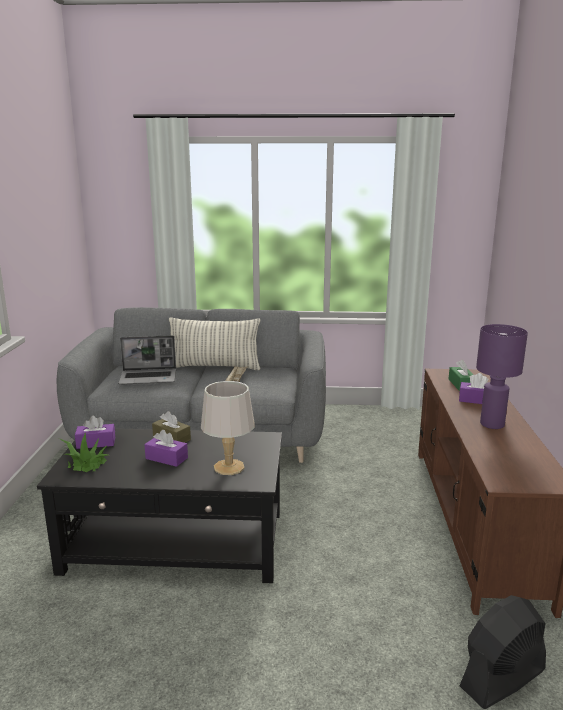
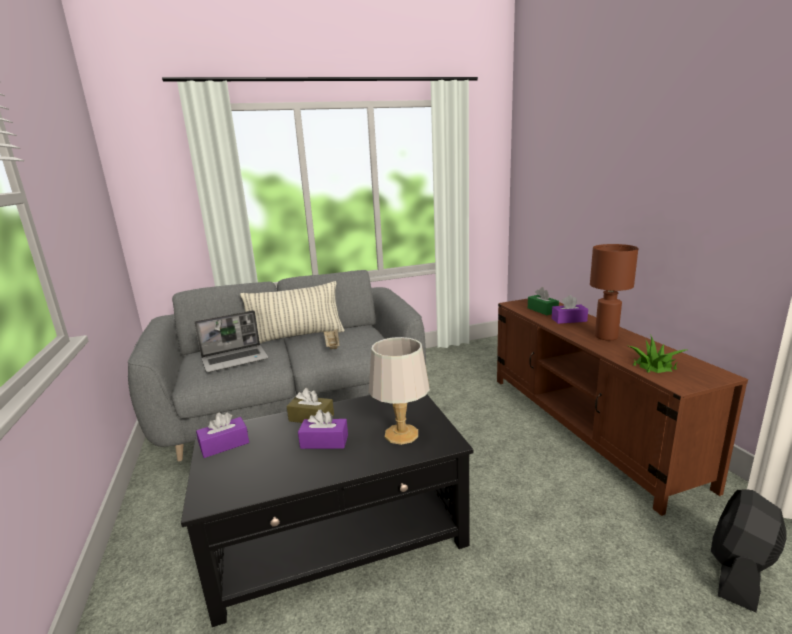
camera: 20 degrees left, 0 degrees up
(86, 463) = (230, 474): potted plant -> potted plant (654, 366)
(493, 424) = (606, 337): purple table lamp -> brown table lamp

